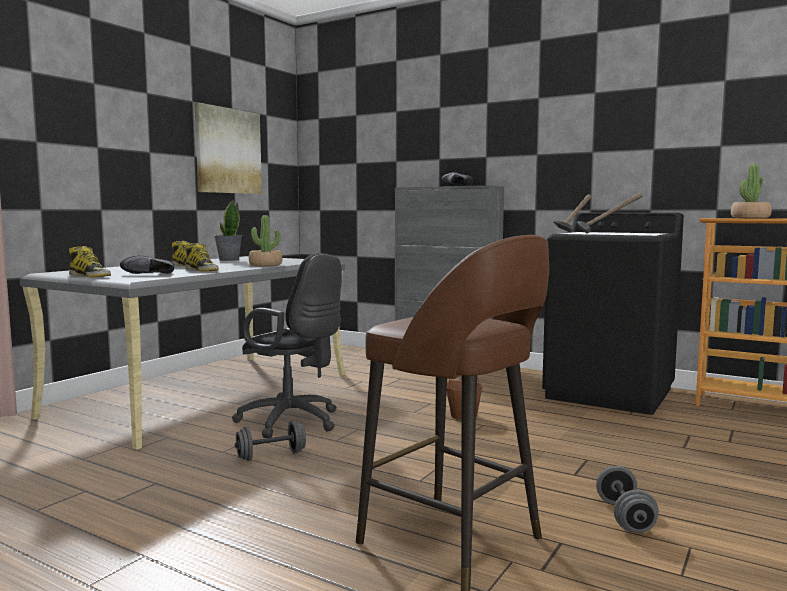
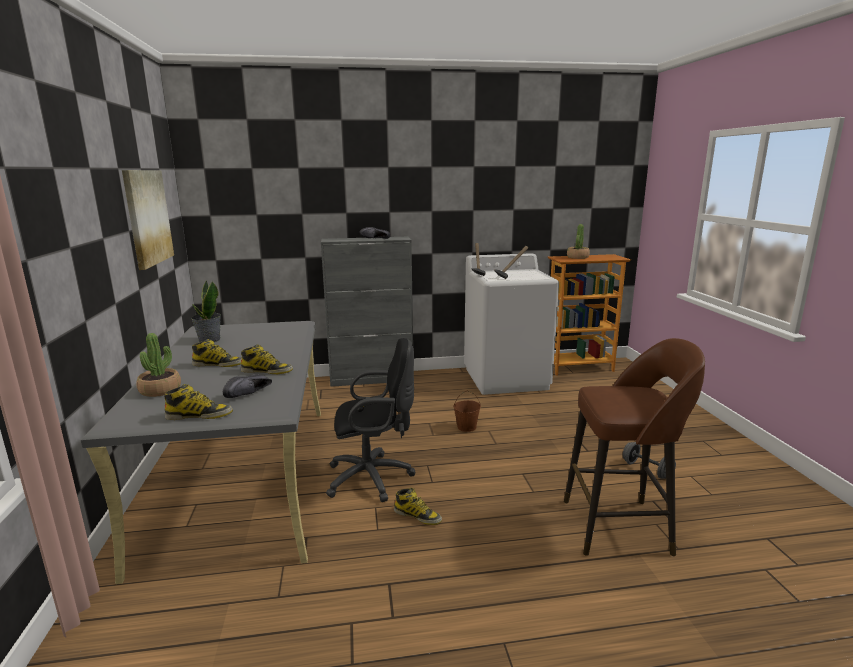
camera: 40 degrees left, 10 degrees up
(265, 265) = (285, 345): potted plant -> potted plant (160, 390)
(271, 455) = (418, 516): grey dumbbell -> boot
(610, 393) = (506, 378): black washing machine -> white washing machine

